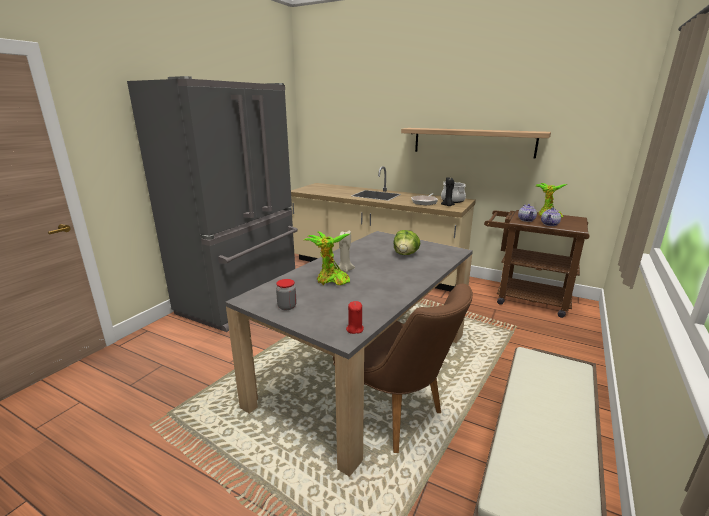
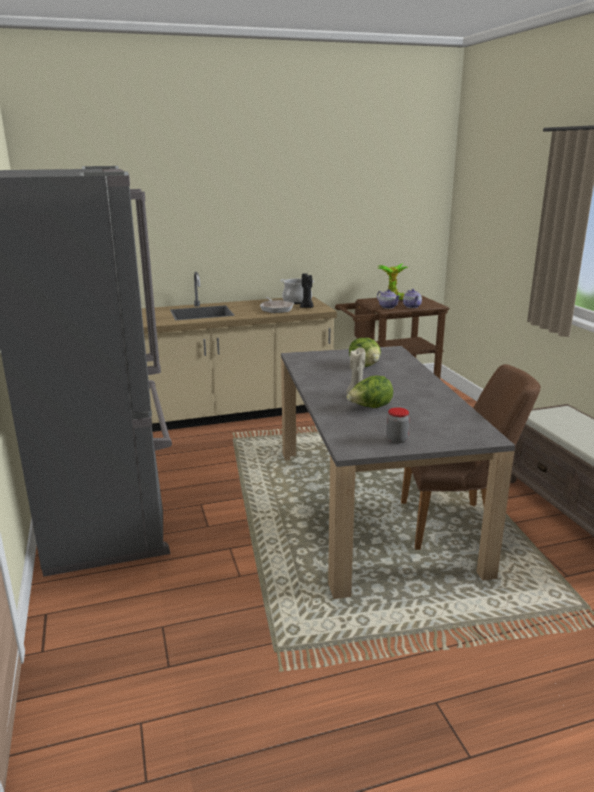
camera: 45 degrees left, 0 degrees up
(330, 280) = (370, 408): potted plant -> lettuce
(354, 329) = (479, 430): red candle -> none
(473, 142) = (301, 228): shelf -> none

